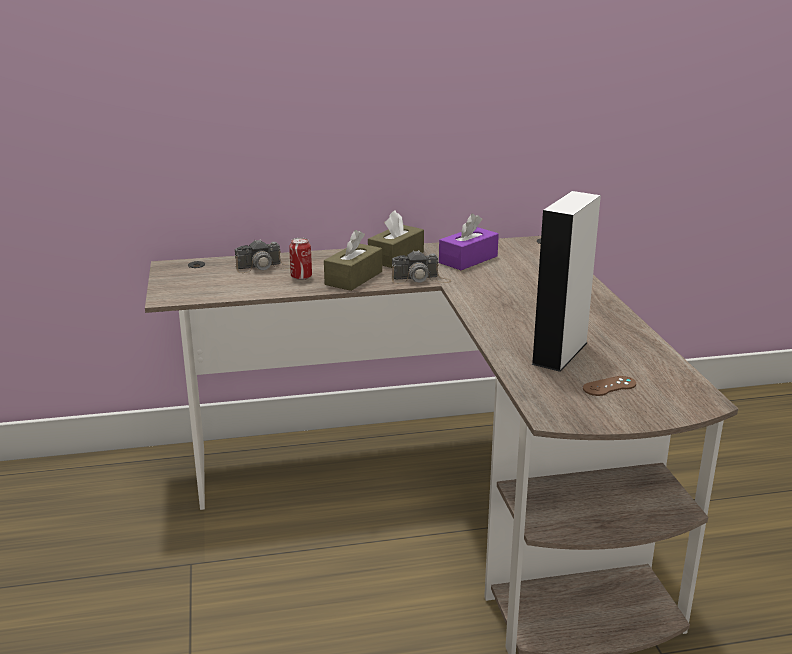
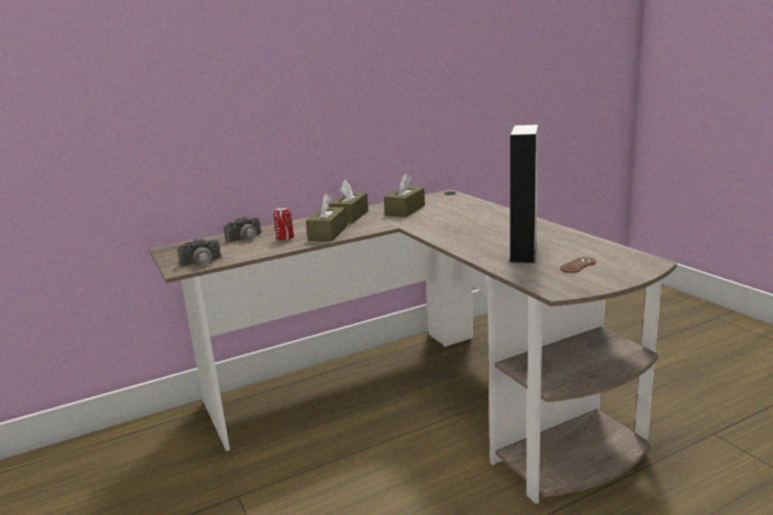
camera: 15 degrees left, 5 degrees down
(420, 279) = (380, 226): camera -> camera (206, 262)
(468, 259) = (405, 210): purple tissue box -> brown tissue box

